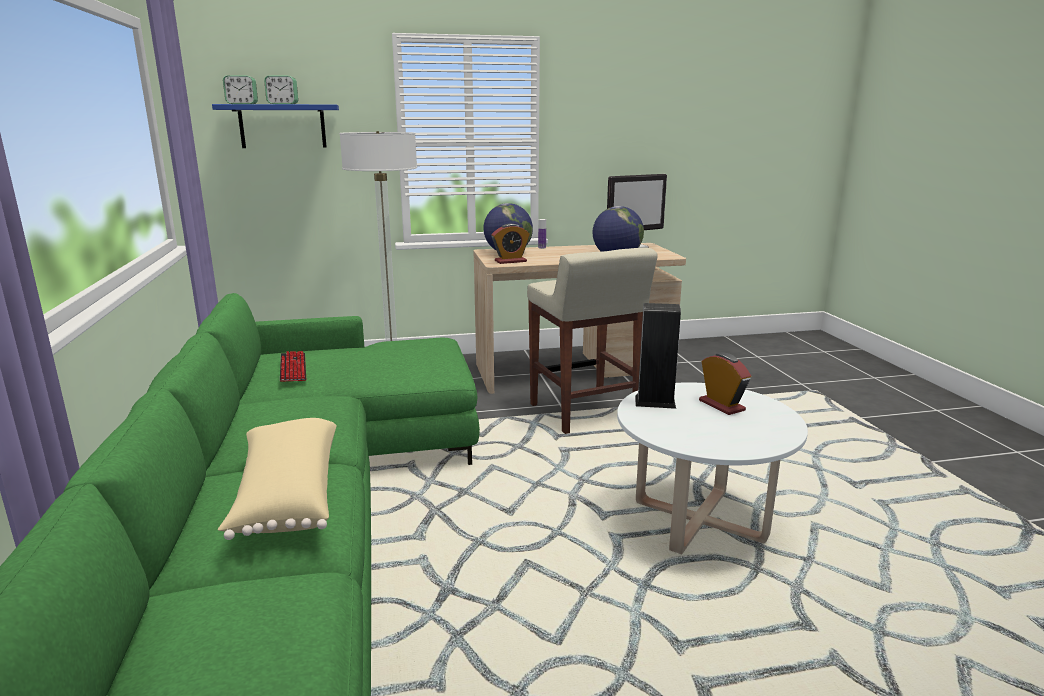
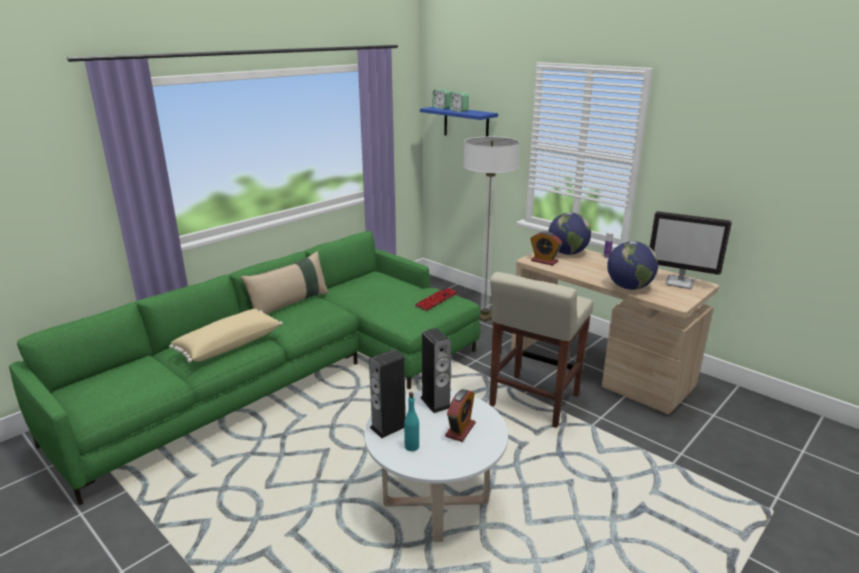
camera: 55 degrees right, 5 degrees up
(239, 422) = (289, 304): none -> beige pillow
(293, 368) = (359, 285): keyboard -> keyboard (436, 300)
(680, 436) = (389, 426): none -> speaker
(733, 435) = (412, 446): none -> turquoise bottle

